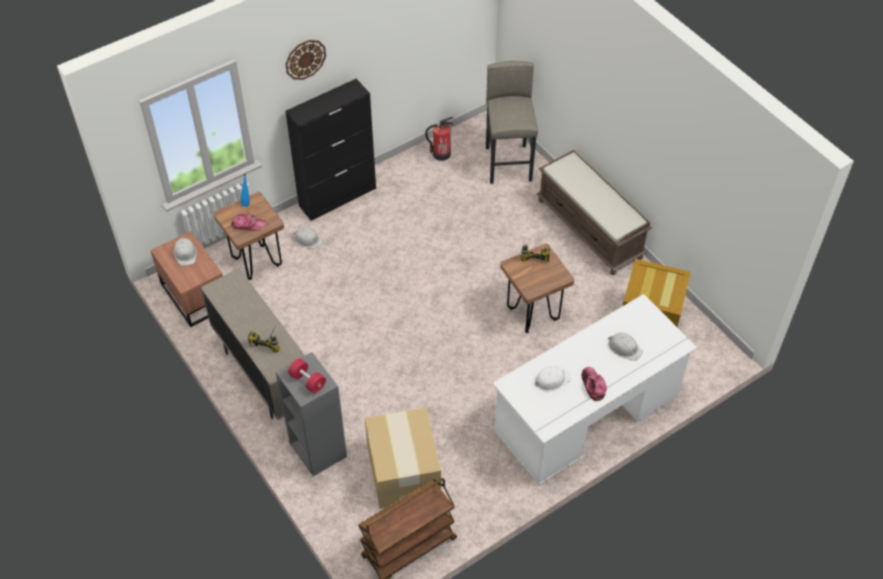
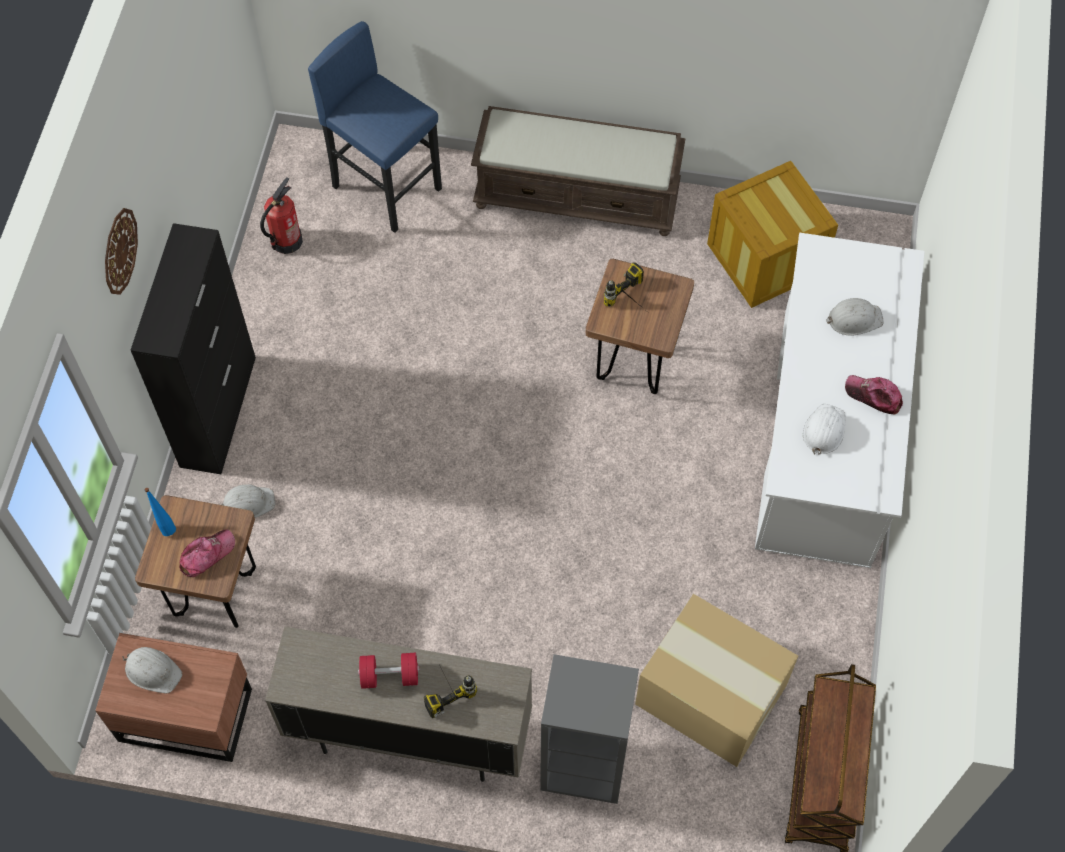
camera: 45 degrees left, 10 degrees up
(307, 381) = (595, 697): red dumbbell -> red dumbbell (389, 675)
(508, 164) = (387, 187): grey stool -> blue stool

